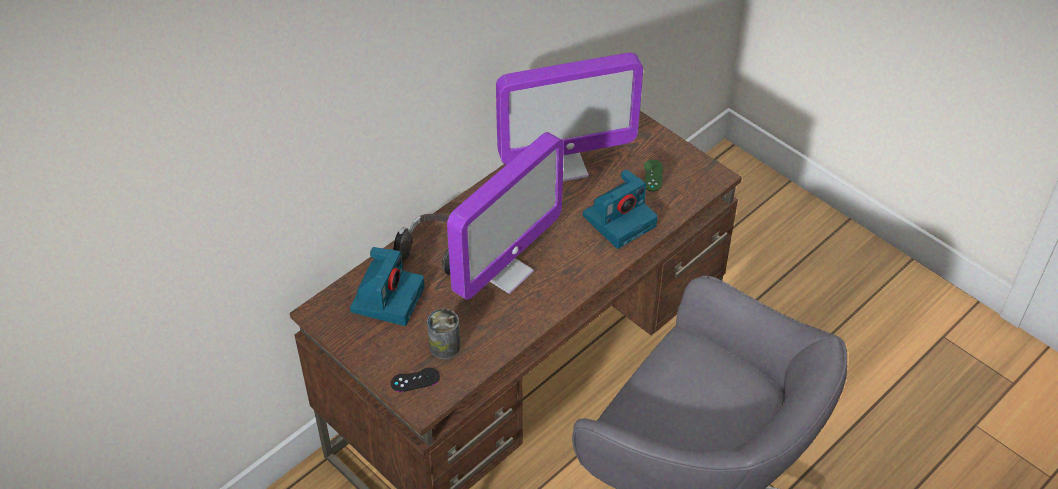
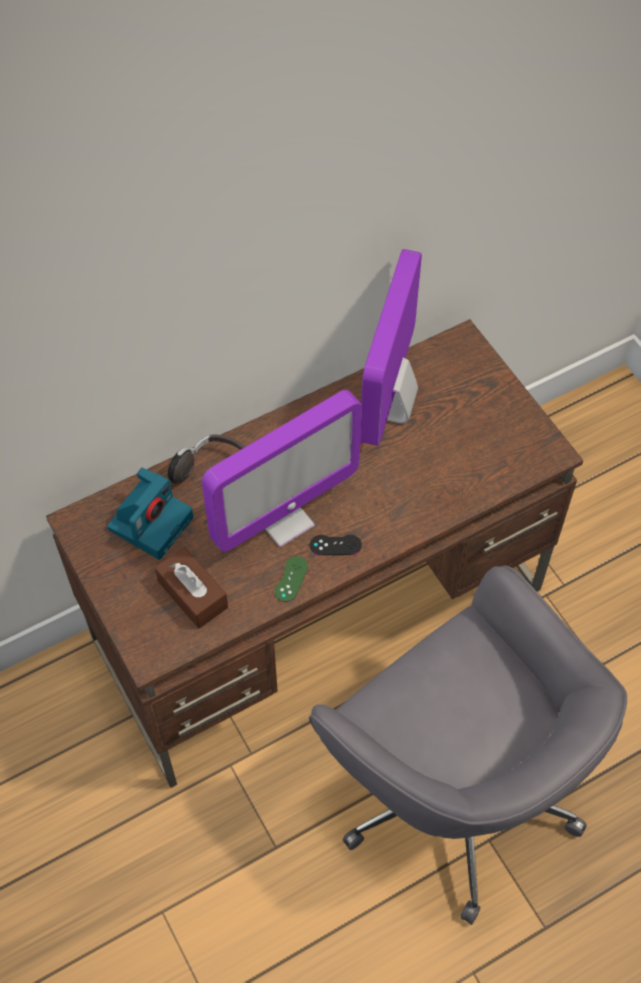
camera: 15 degrees right, 10 degrees up
(415, 380) = (150, 626): black game controller -> black game controller (335, 545)
(444, 346) = (192, 594): can -> brown tissue box
(566, 166) = (390, 404): monitor -> monitor turned 105 degrees clockwise
(620, 219) = (429, 484): camera -> none
(653, 175) = (483, 437): green game controller -> green game controller (291, 579)

